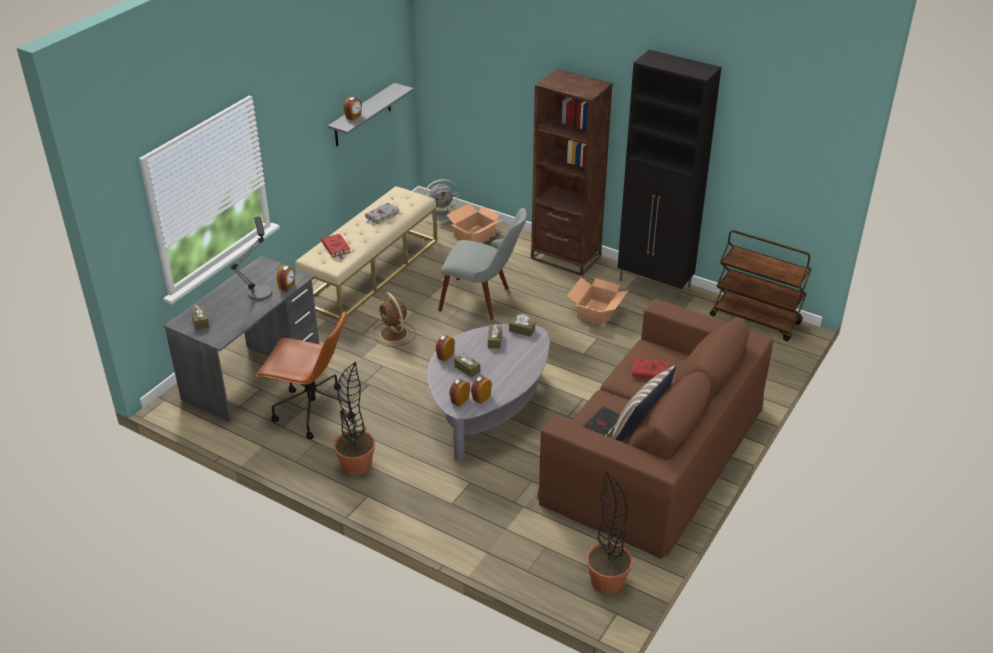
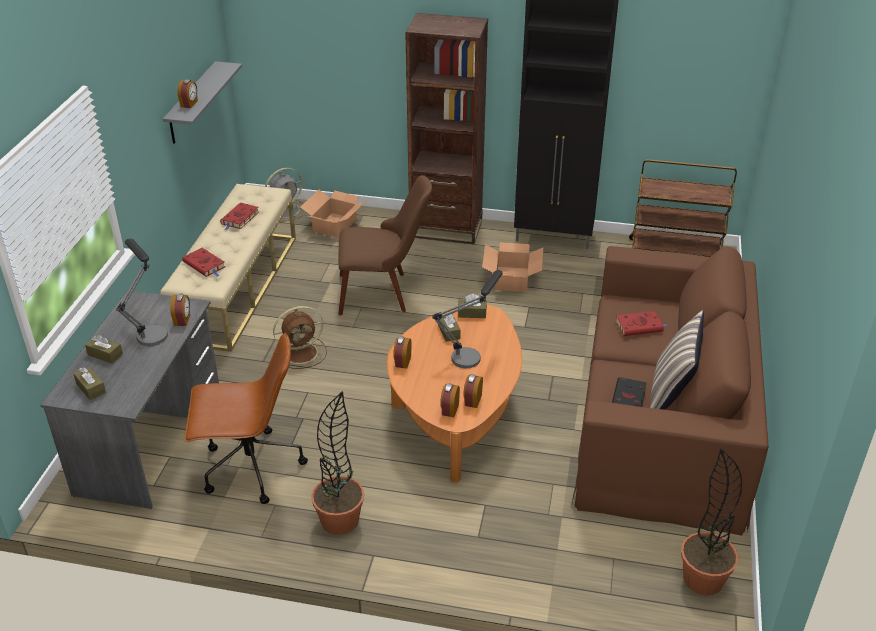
camera: 20 degrees left, 0 degrees up
(382, 216) = (239, 219): grey book -> red book
(394, 334) = (302, 352): brown fan -> brown fan turned 60 degrees counterclockwise
(467, 369) = (437, 371): brown tissue box -> brown tissue box (105, 354)
(484, 300) = (383, 292): grey chair -> brown chair
(488, 409) = (456, 413): grey coffee table -> orange coffee table
(501, 362) = (471, 354): none -> table lamp

